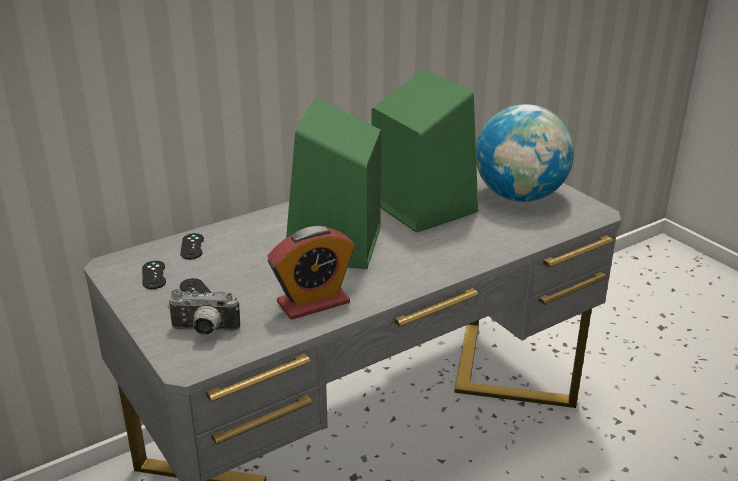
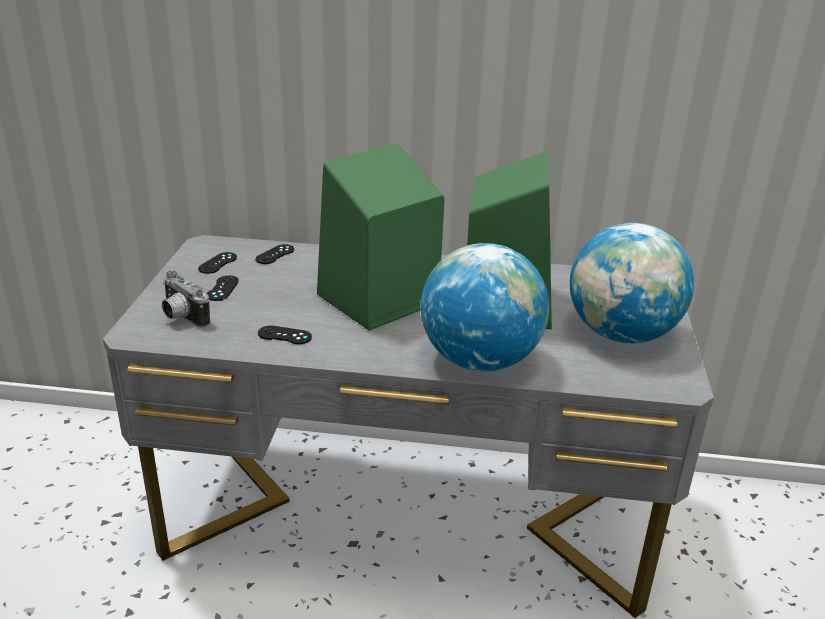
camera: 40 degrees right, 0 degrees up
(313, 302) = (284, 335): alarm clock -> black game controller
(470, 253) = (480, 360): none -> globe

